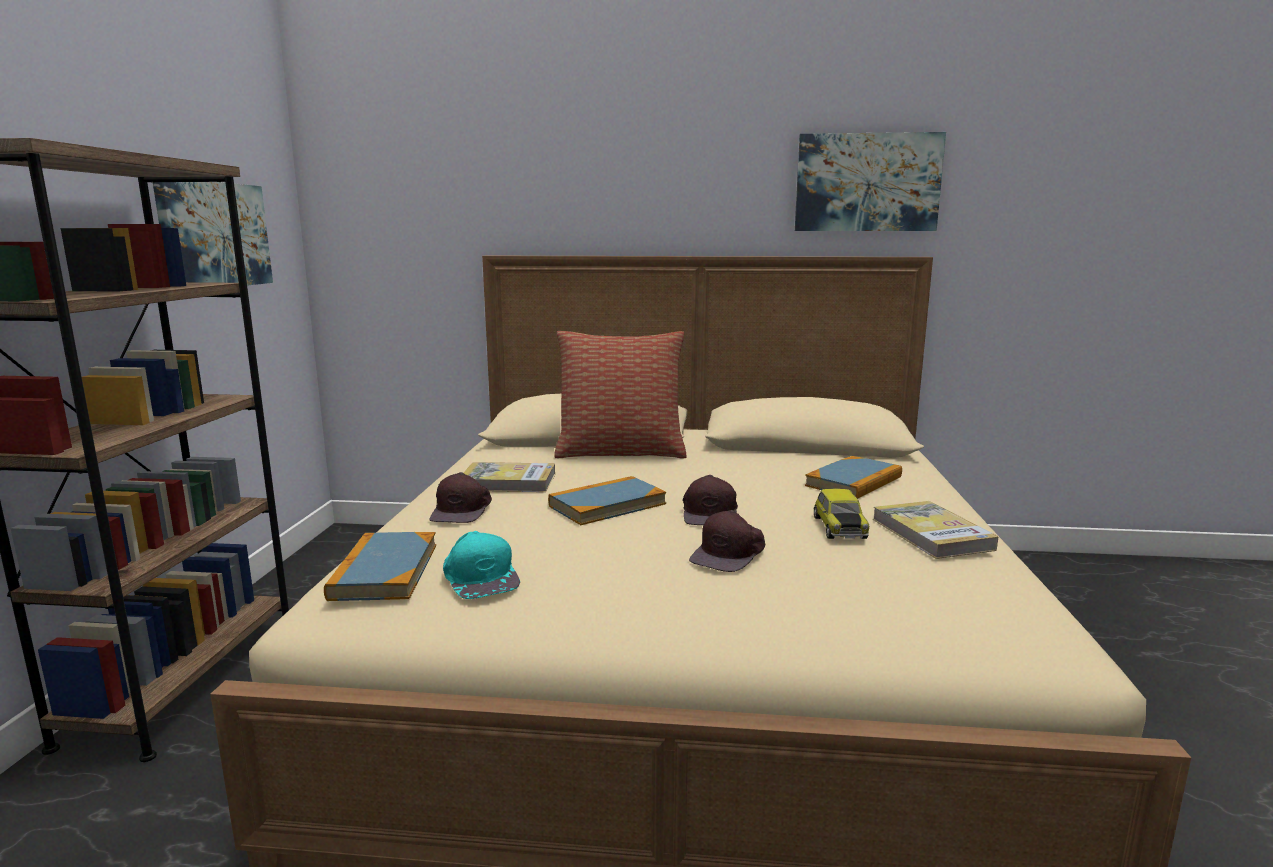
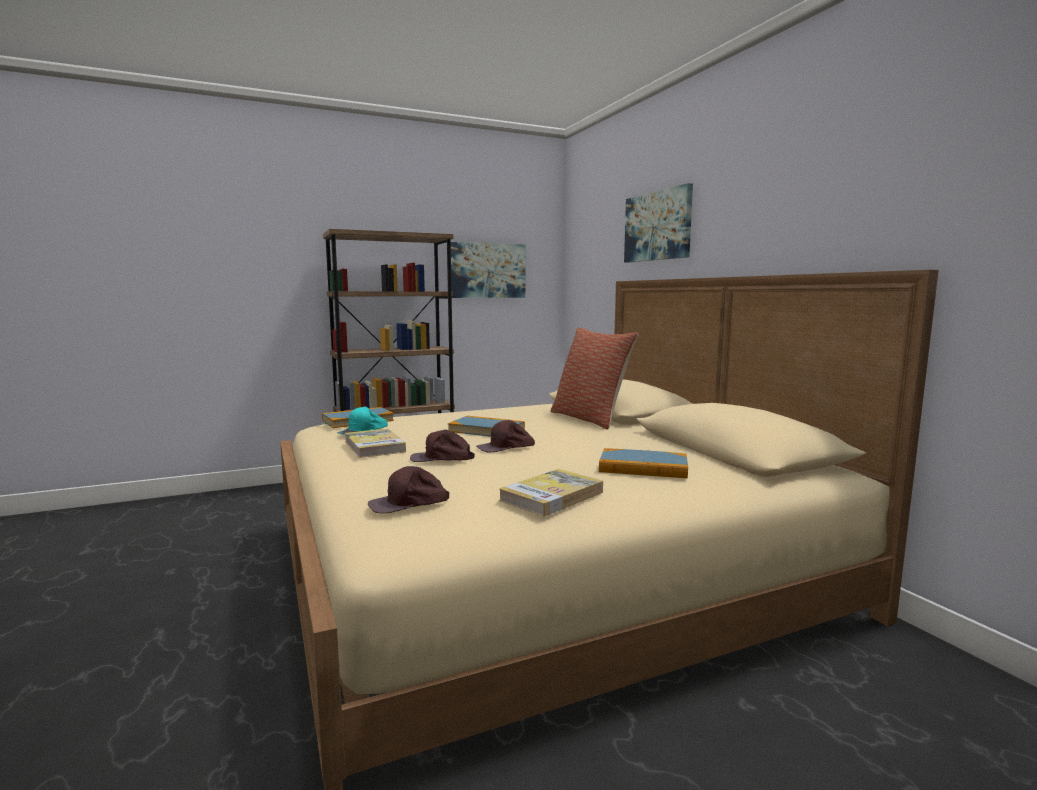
camera: 60 degrees right, 5 degrees down
(463, 510) = (443, 415): brown cap -> brown cap (409, 503)
(508, 482) = (494, 413): book -> book (374, 446)
(838, 528) = (524, 473): toy car -> none
(867, 183) = (880, 192): picture -> picture (658, 226)

